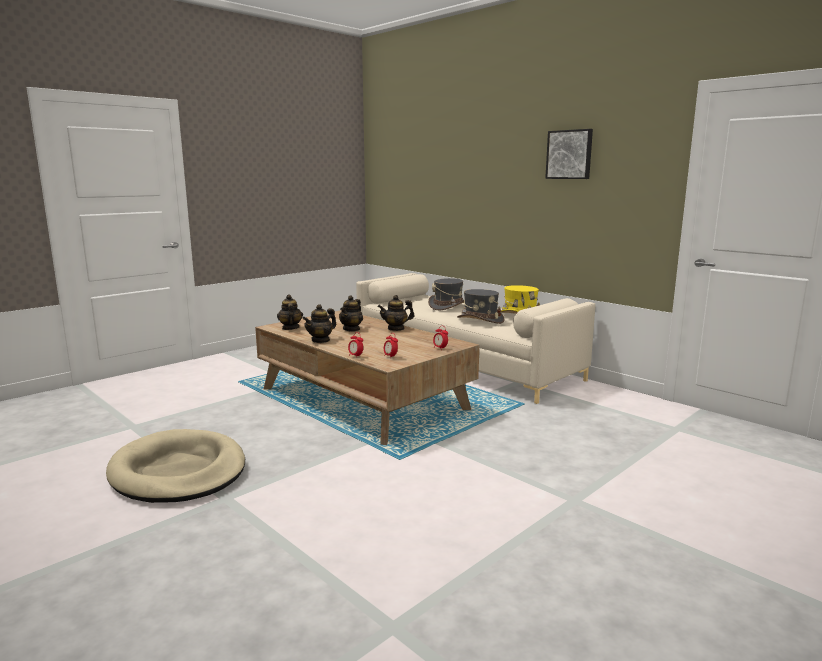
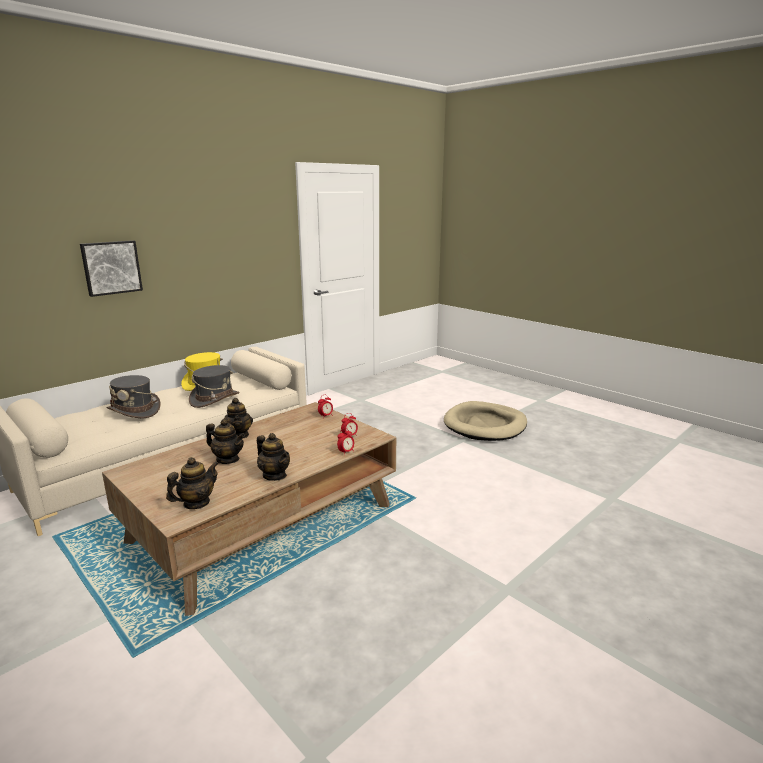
camera: 90 degrees left, 5 degrees up
(178, 471) = (463, 642): beige dog bed -> beige dog bed (485, 425)
(290, 328) = (196, 503): teapot -> teapot turned 150 degrees clockwise
(569, 154) = (205, 218): picture -> picture (111, 267)

